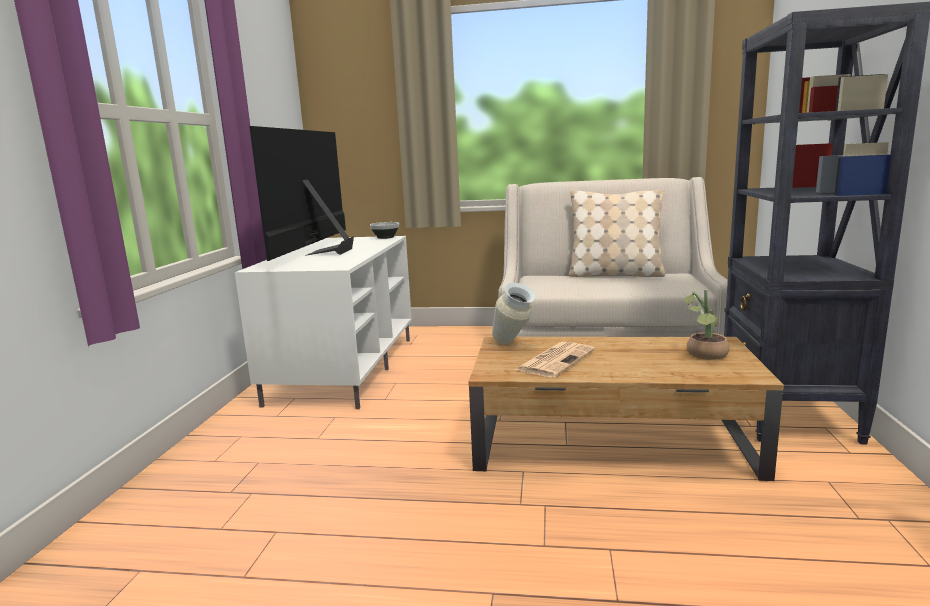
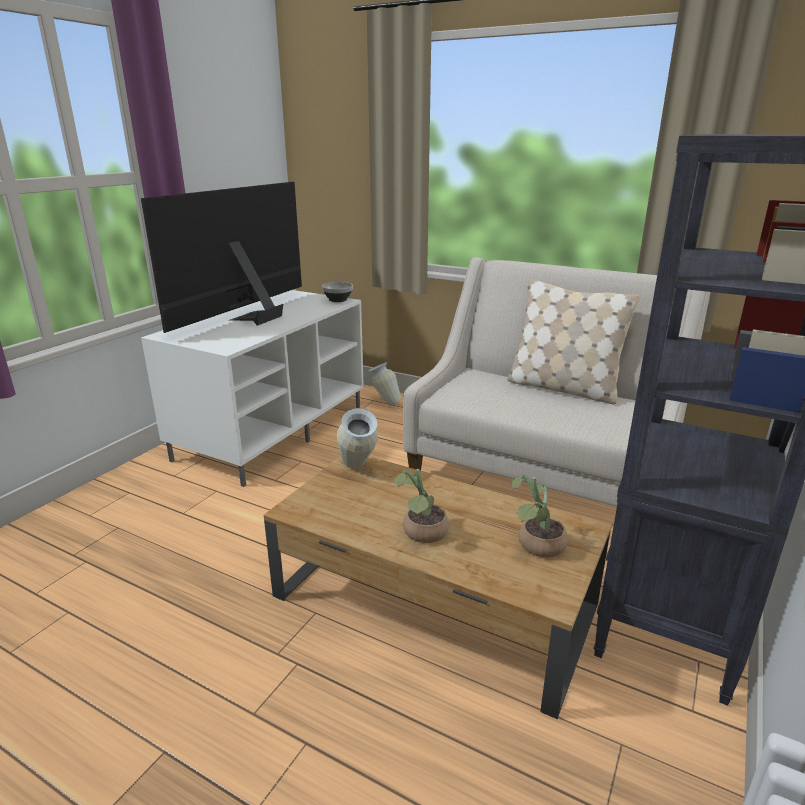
camera: 20 degrees right, 10 degrees up
(429, 334) = (384, 403): none -> vase
(555, 360) = (374, 507): newspaper -> none
(615, 365) = (422, 534): none -> potted plant

